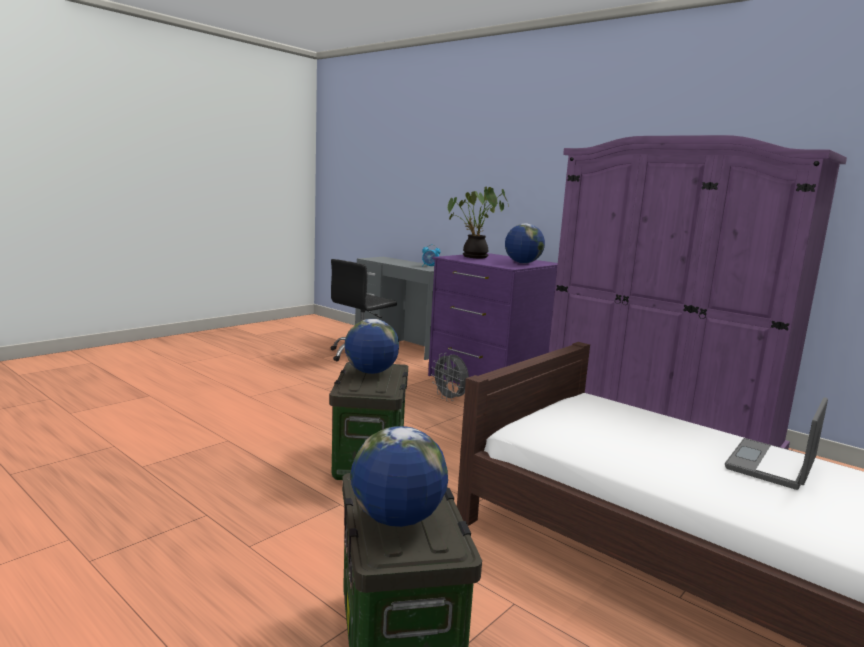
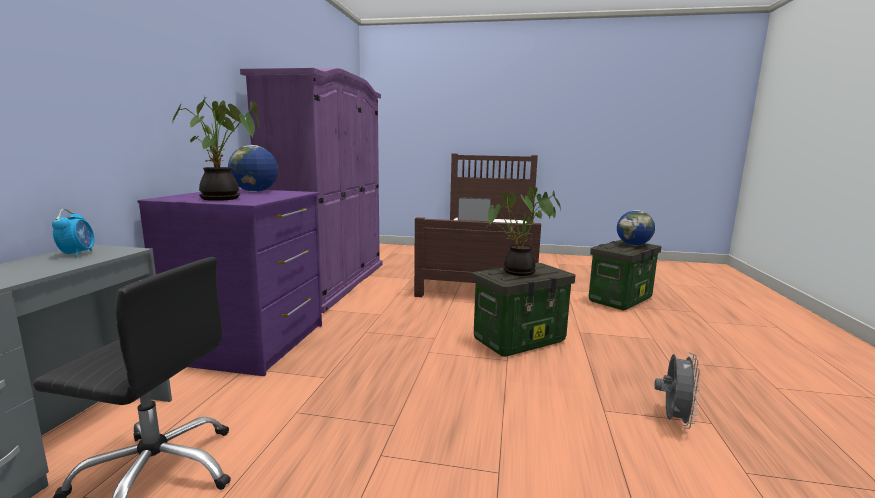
camera: 120 degrees left, 0 degrees up
(371, 372) = (517, 273): globe -> potted plant
(450, 399) = (345, 346): grey fan -> grey fan (673, 420)

